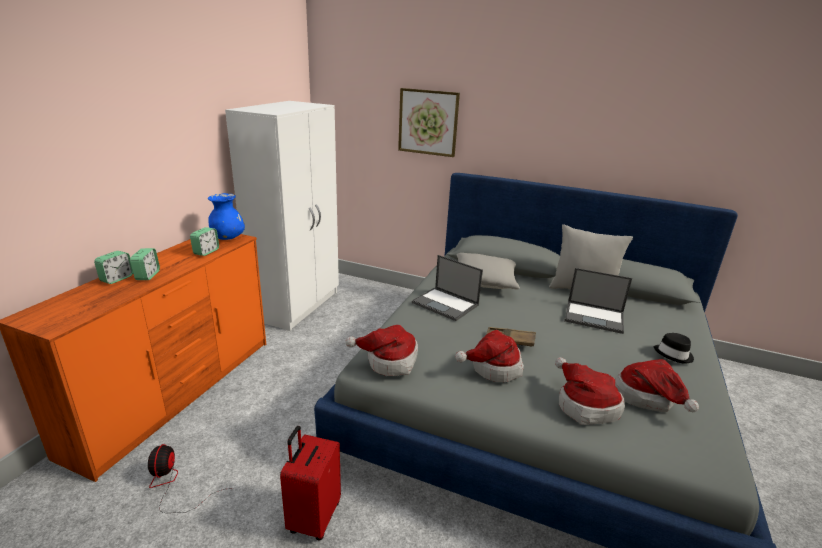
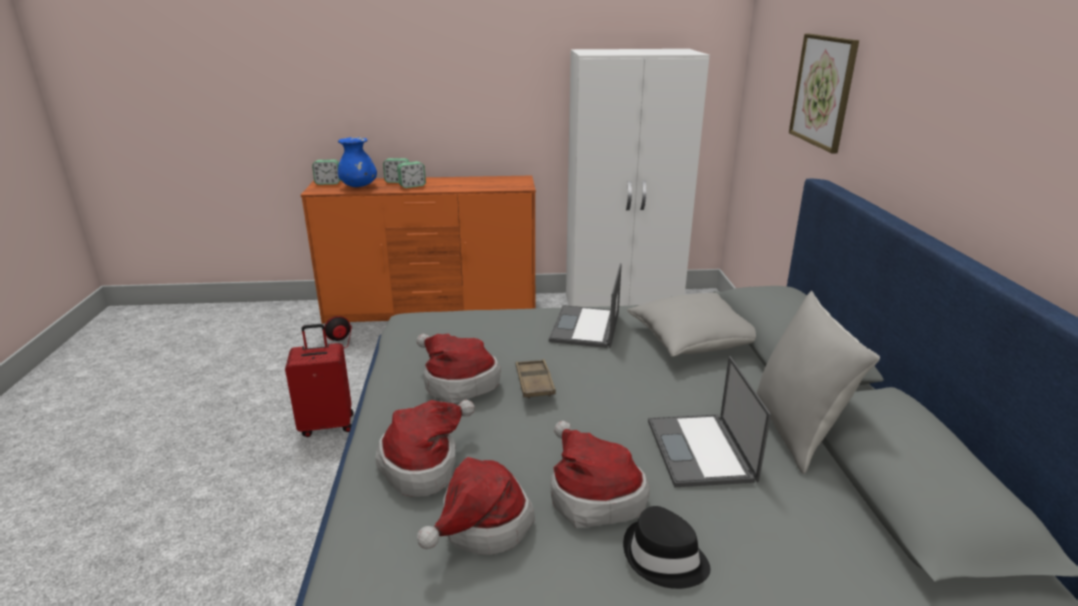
camera: 65 degrees right, 0 degrees up
(206, 252) = (477, 186): alarm clock -> alarm clock (328, 183)
(227, 238) = (516, 183): blue vase -> blue vase (359, 186)
(389, 361) = (420, 323): hat -> hat (592, 495)

